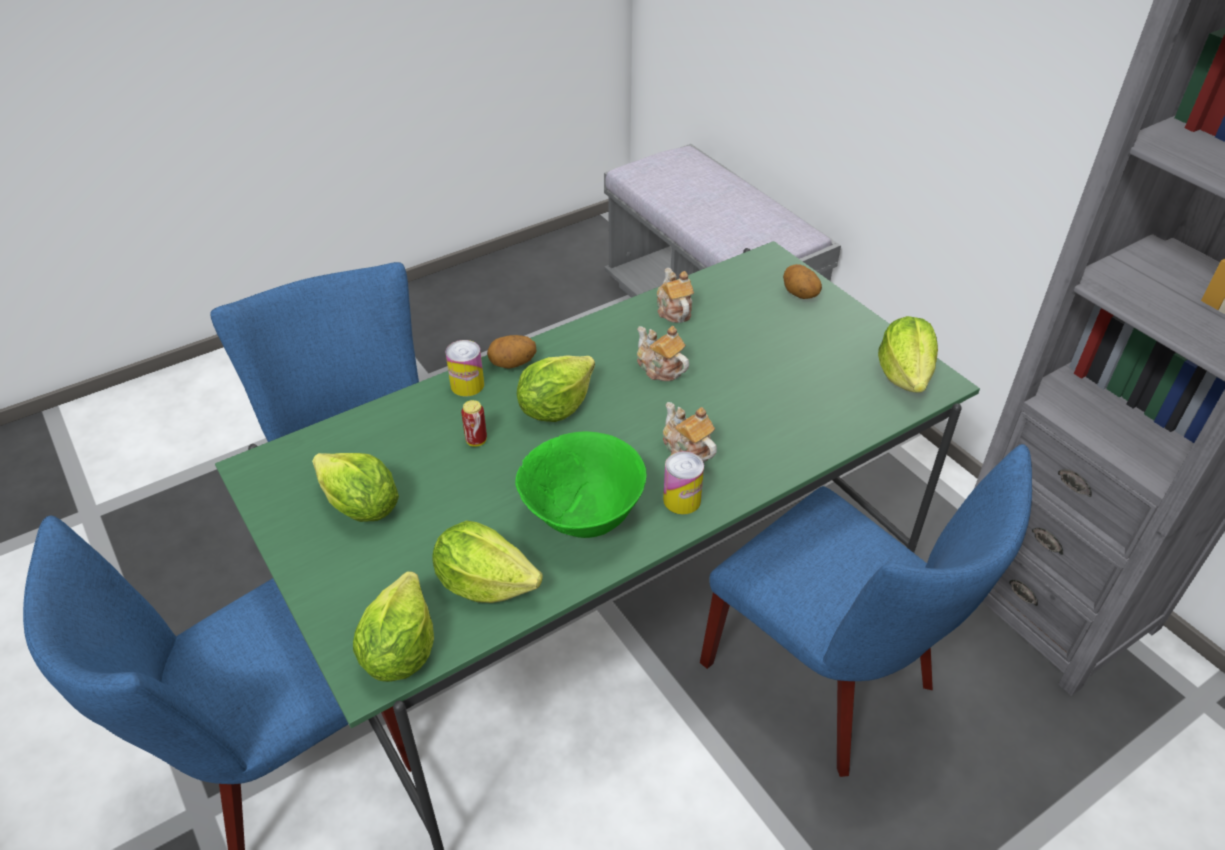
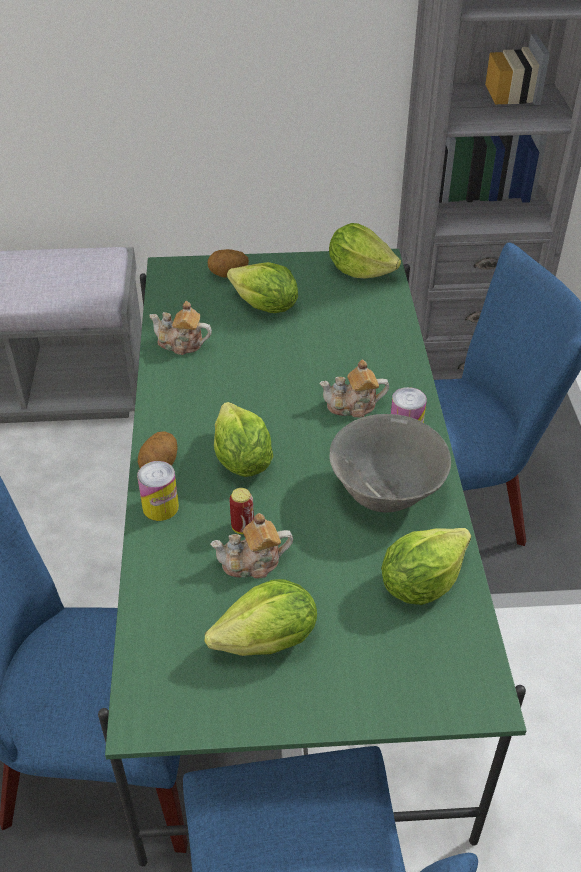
camera: 60 degrees left, 0 degrees up
(400, 650) = (464, 667): lettuce -> lettuce (265, 307)
(583, 517) = (386, 494): green bowl -> grey bowl
(660, 368) = (247, 381): teapot -> teapot (253, 563)

